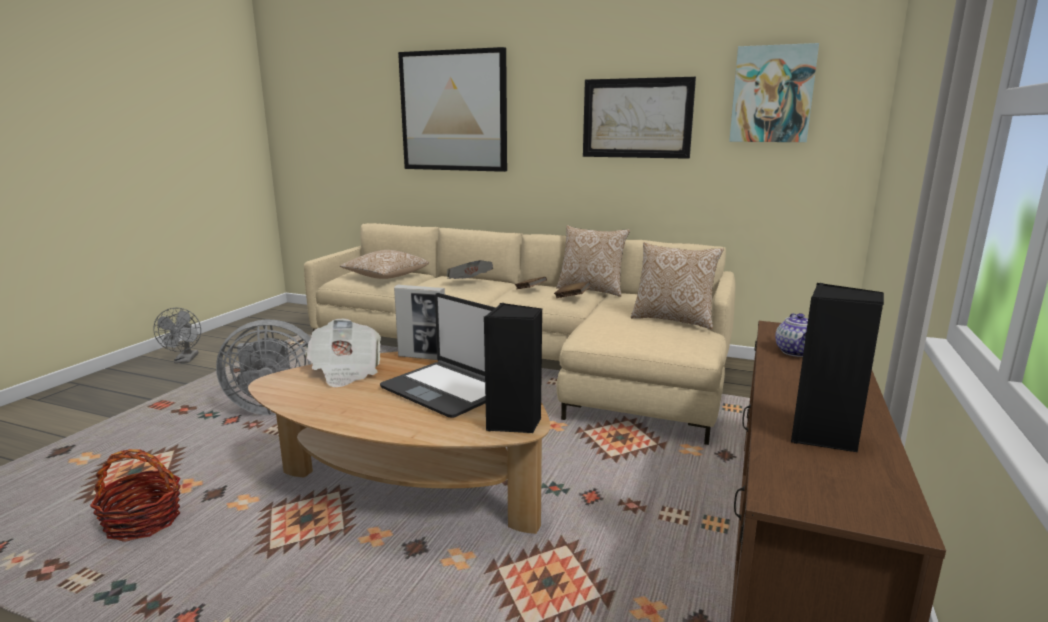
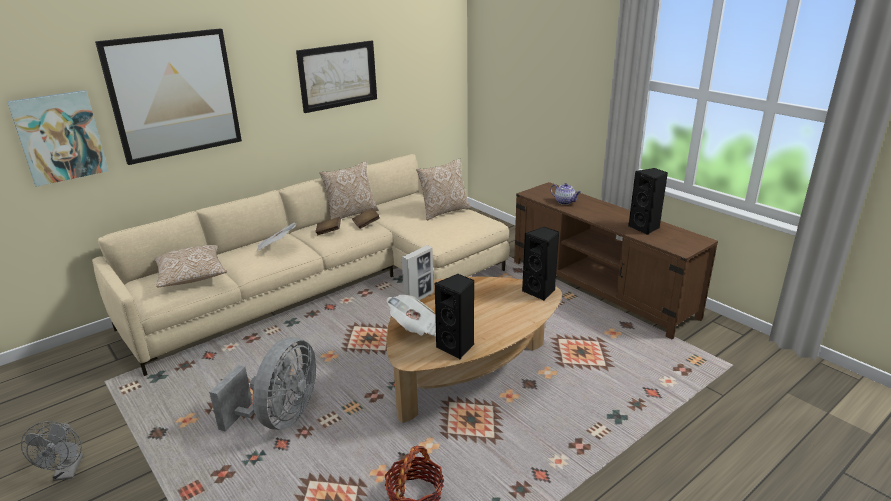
camera: 60 degrees left, 10 degrees up
(185, 360) = (67, 472): grey fan -> grey fan turned 60 degrees clockwise
(312, 401) = (457, 347): none -> black speaker
(447, 389) = (481, 300): laptop -> none
(772, 94) = (414, 47): picture -> picture (60, 137)

